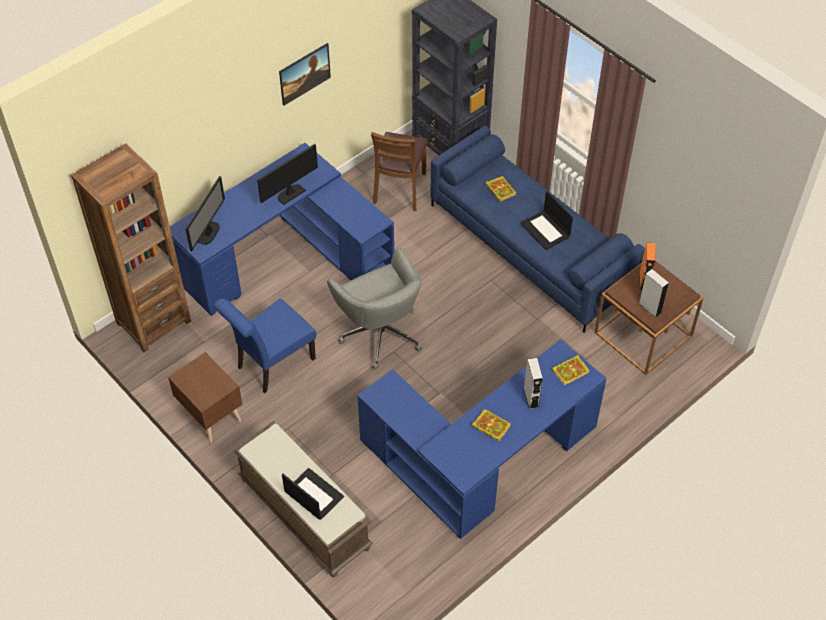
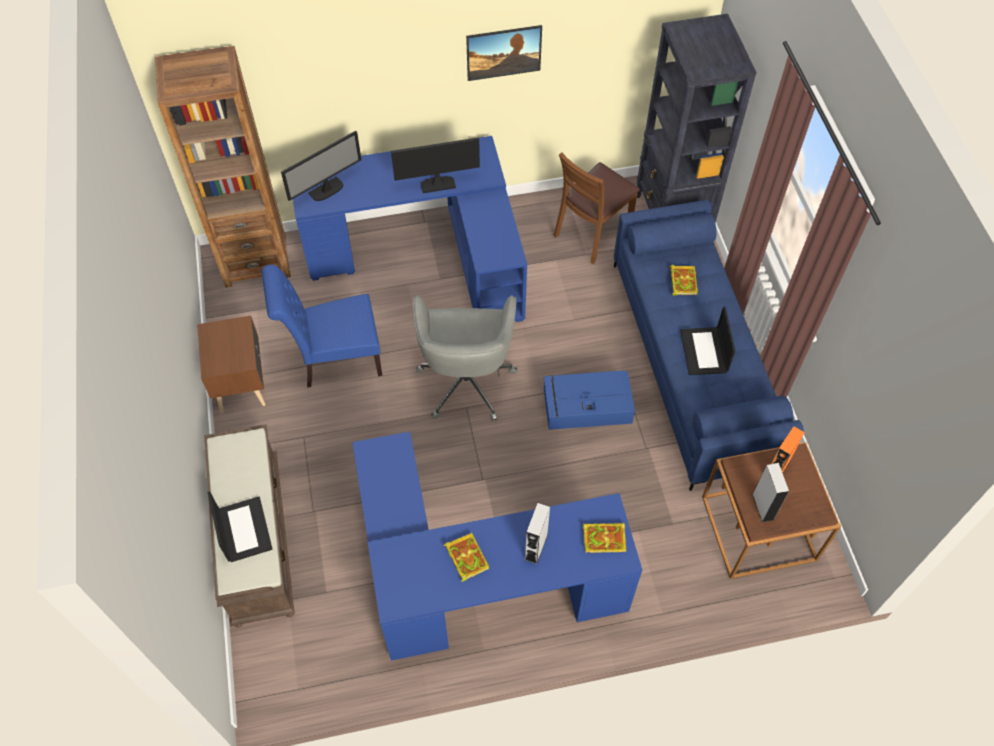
camera: 30 degrees right, 5 degrees up
(477, 310) = (585, 406): none -> blue storage box

